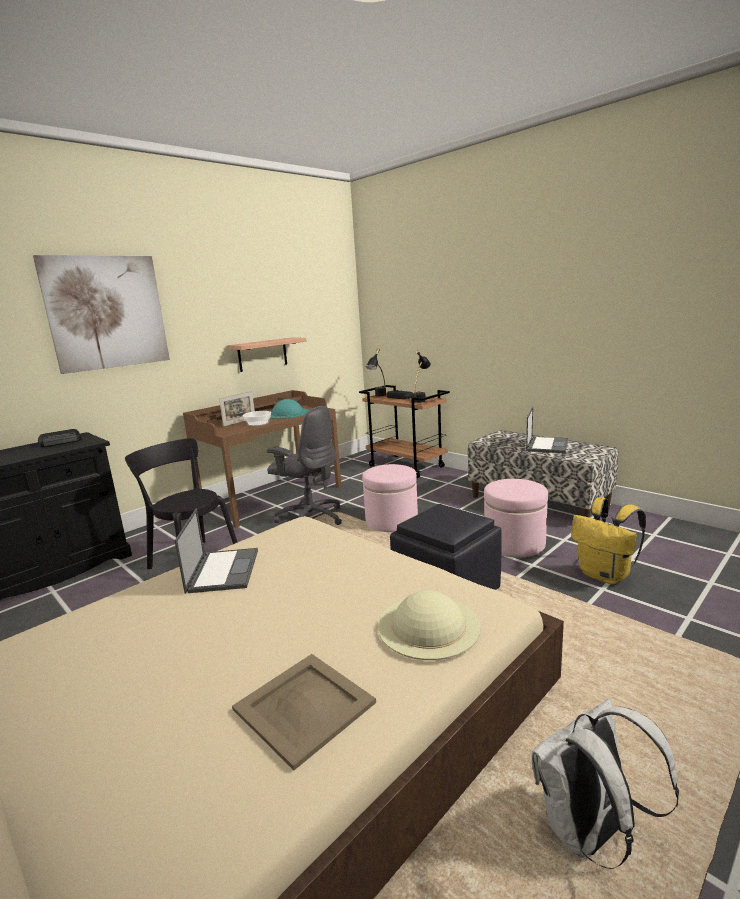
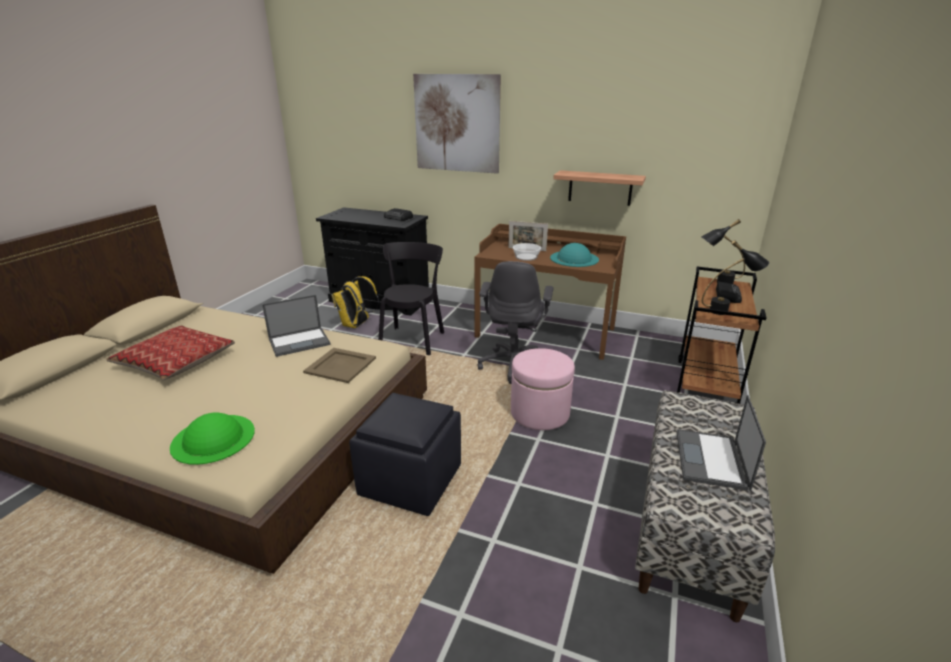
camera: 65 degrees right, 10 degrees up
(149, 685) = (176, 361): none -> pillow
(304, 707) = (140, 411): beige tray -> beige tray (339, 365)
(428, 625) = (213, 438): beige hat -> green hat
(514, 543) = (540, 517): pink ottoman -> none
(547, 445) = (711, 460): laptop -> laptop turned 105 degrees clockwise
(590, 833) = (121, 608): white backpack -> none
(605, 575) = (495, 617): yellow backpack -> yellow backpack (356, 325)

